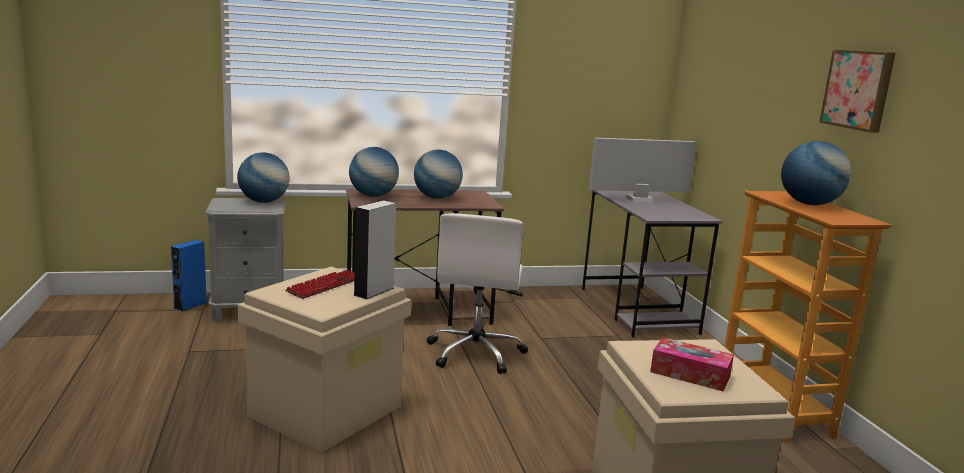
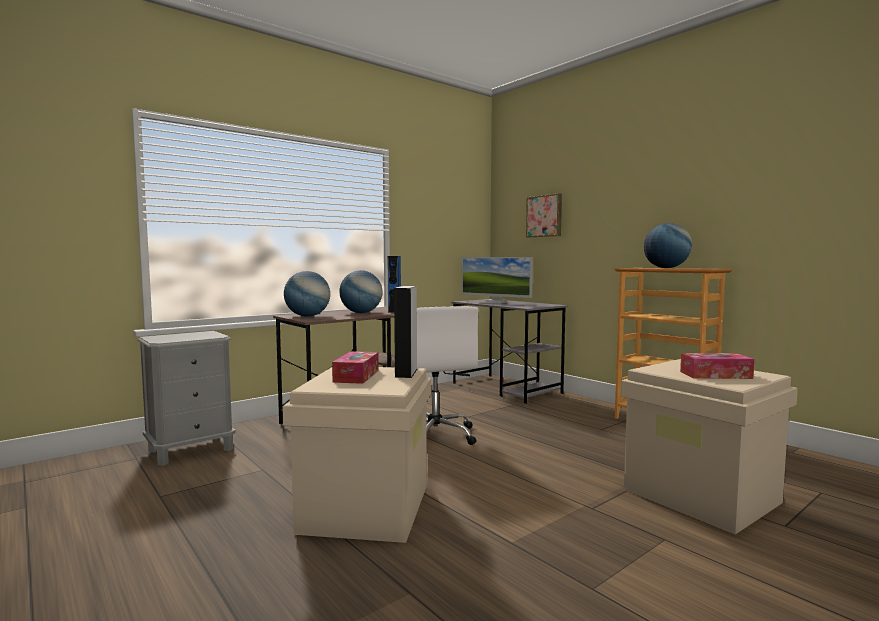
camera: 25 degrees left, 10 degrees down
(190, 305) = (117, 458): blue speaker -> blue speaker (394, 311)
(264, 202) = (199, 333): globe -> none
(325, 286) = (356, 376): keyboard -> tissue box
(638, 199) = (495, 302): monitor -> monitor turned 105 degrees counterclockwise
(859, 89) = (677, 189): picture -> picture (545, 216)

